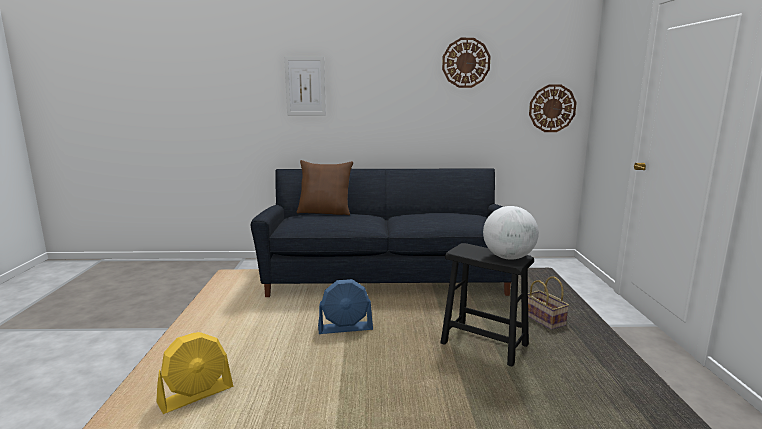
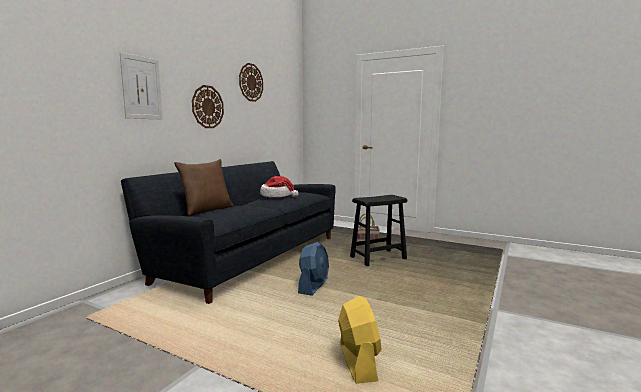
camera: 60 degrees left, 5 degrees down
(425, 215) = (277, 196): none -> hat
(508, 257) = (389, 196): globe -> none
(552, 108) = (290, 119): wall clock -> wall clock (207, 107)

